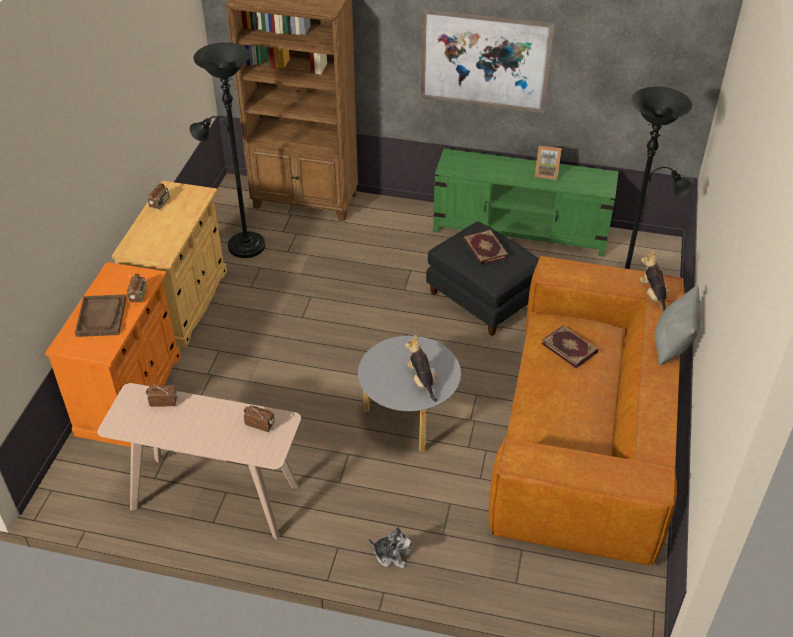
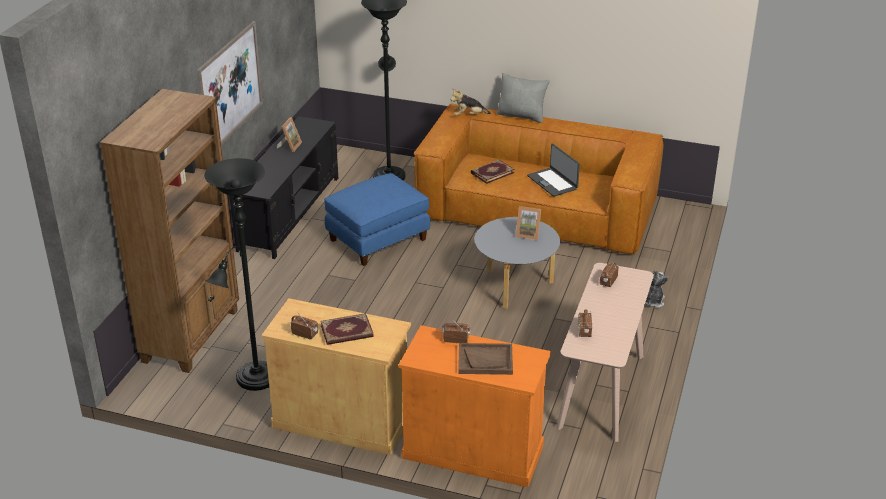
camera: 85 degrees left, 10 degrees down
(422, 381) = (528, 234): plush toy -> picture frame
(484, 249) = (375, 191): book -> book (347, 332)
(484, 298) = (377, 239): black ottoman -> blue ottoman
(521, 230) = (290, 213): green tv stand -> black tv stand
(562, 406) = (553, 182): none -> laptop

